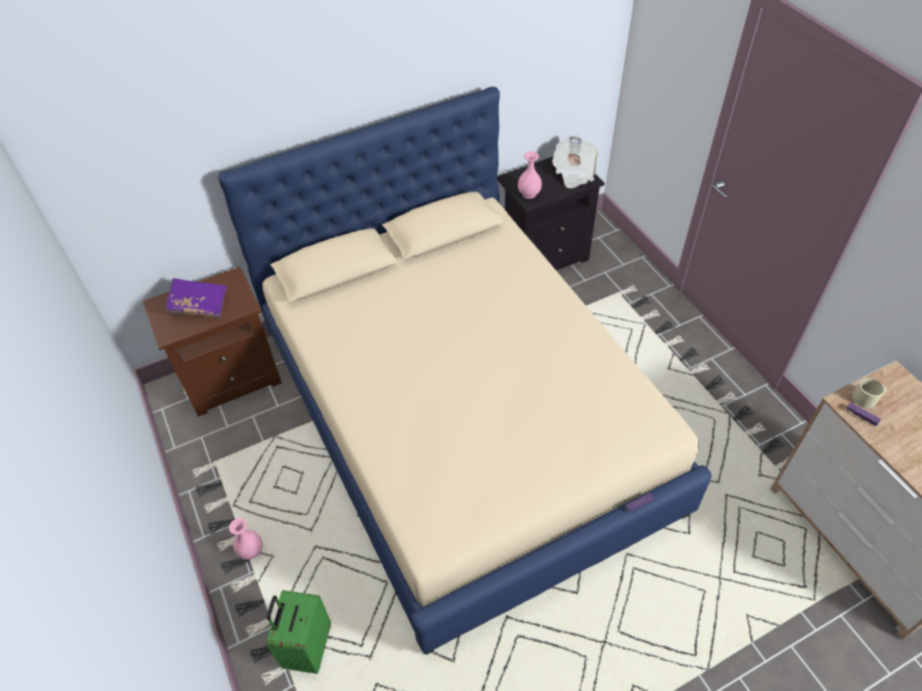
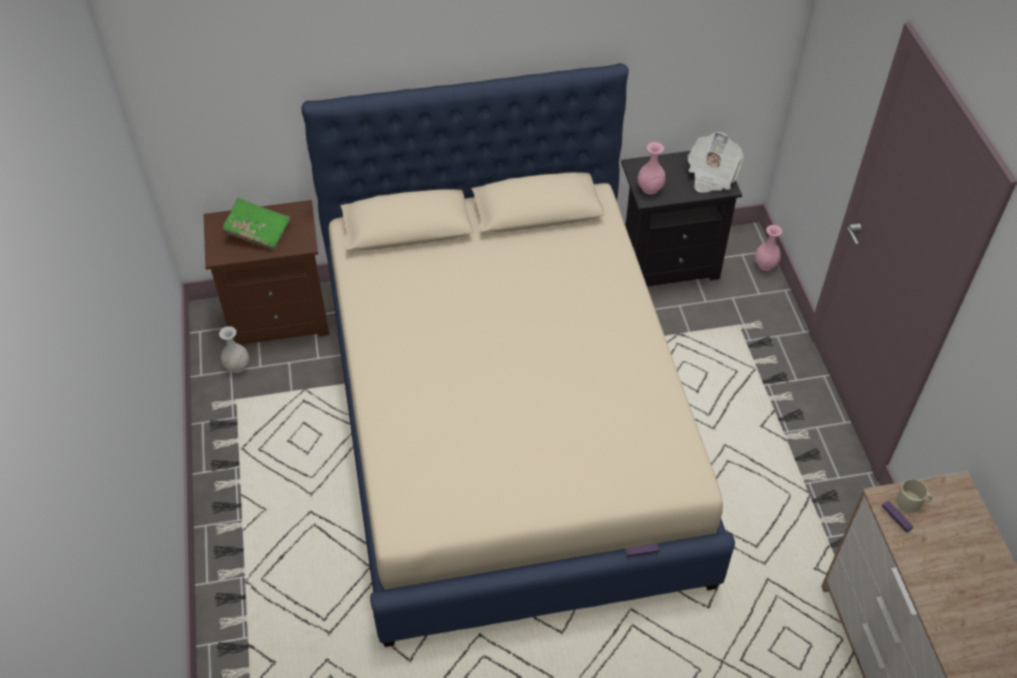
camera: 15 degrees right, 0 degrees up
(199, 305) = (258, 231): purple book -> green book
(206, 431) = (237, 366): none -> white vase
(251, 550) = (246, 498): pink vase -> pink vase (765, 265)
(307, 647) = (271, 606): green suitcase -> none

